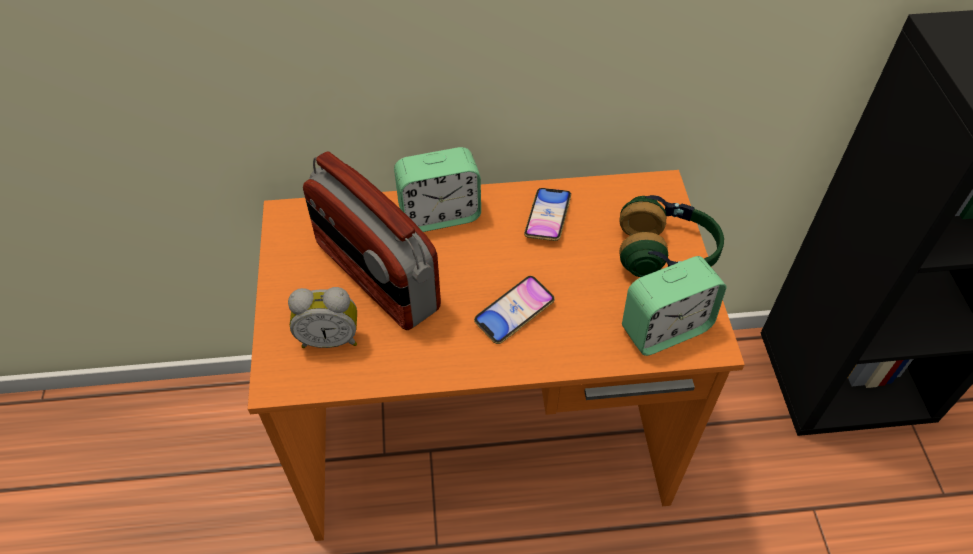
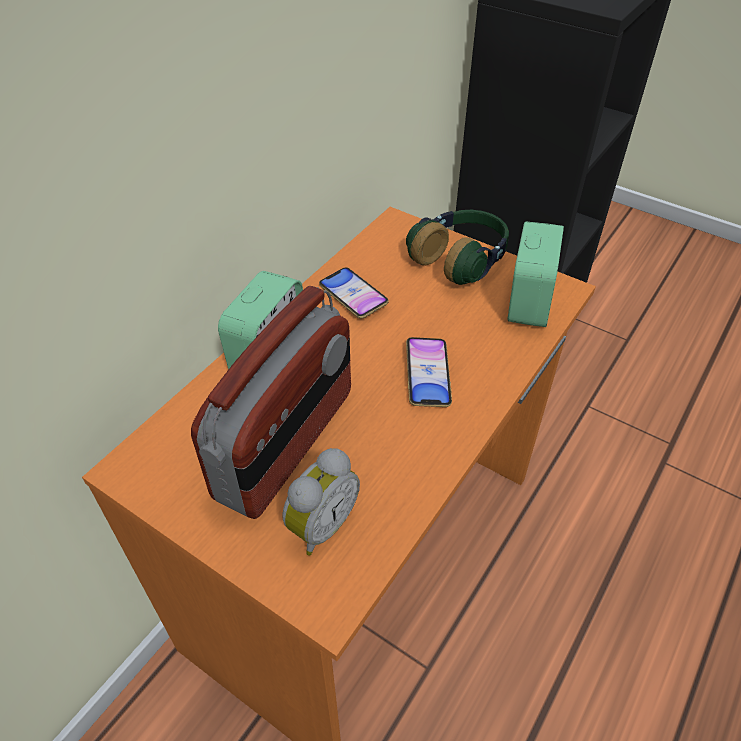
camera: 50 degrees left, 5 degrees down
(376, 277) = (287, 444): radio -> radio turned 60 degrees counterclockwise

